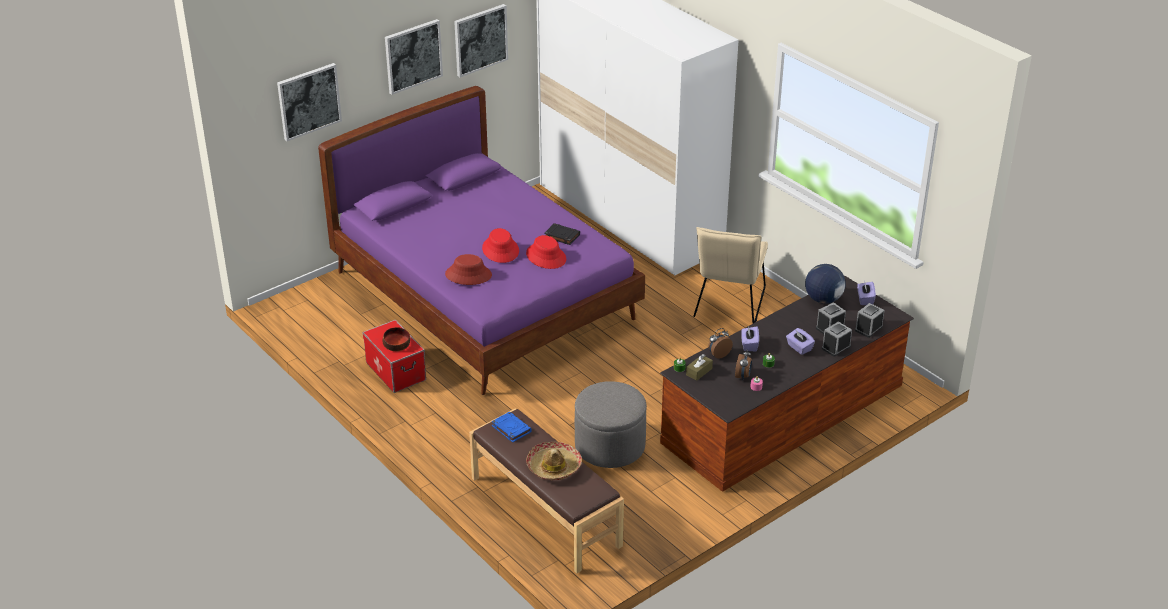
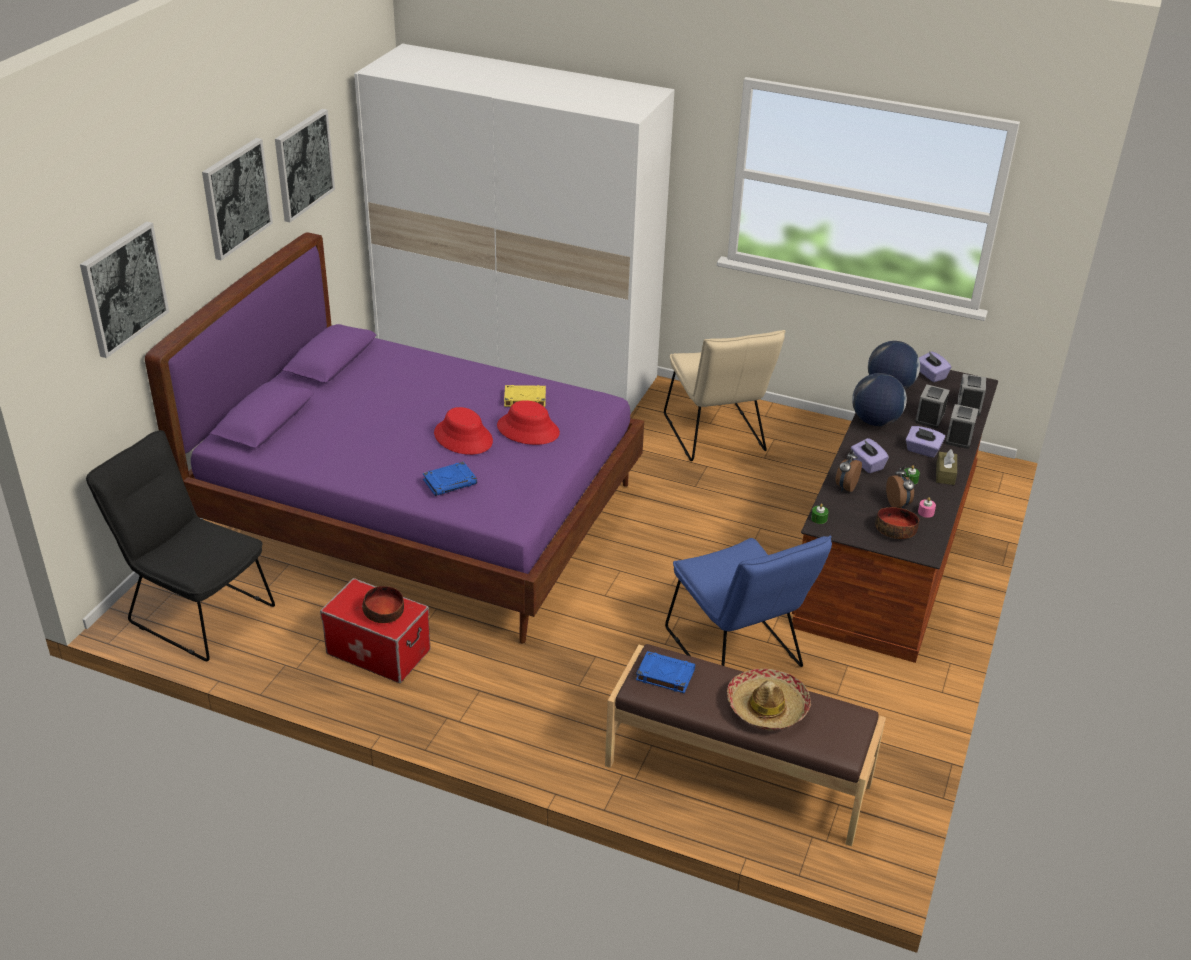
camera: 30 degrees left, 0 degrees up
(312, 314) = (195, 610): none -> black chair
(468, 275) = (450, 482): red hat -> blue book
(561, 236) = (524, 399): black book -> yellow book
(610, 446) = (738, 654): grey ottoman -> blue chair
(699, 372) = (845, 515): brown tissue box -> brown tissue box (945, 474)
(723, 391) = (895, 530): none -> bowl
(786, 319) = (875, 421): none -> globe

